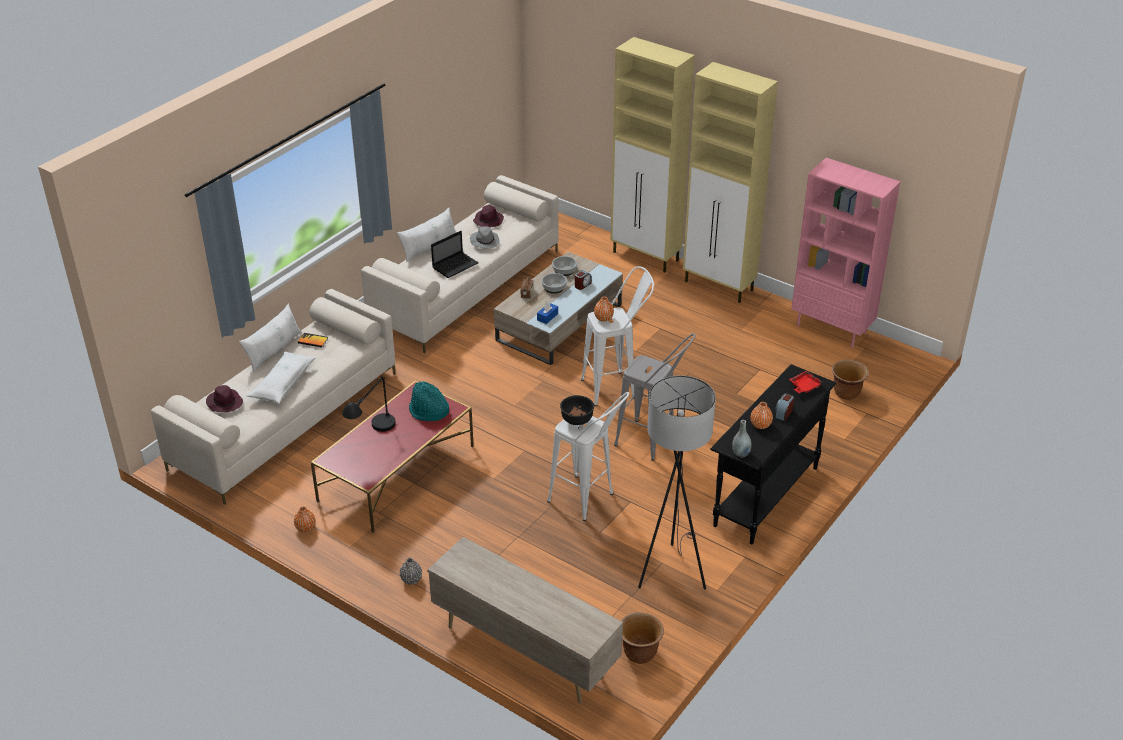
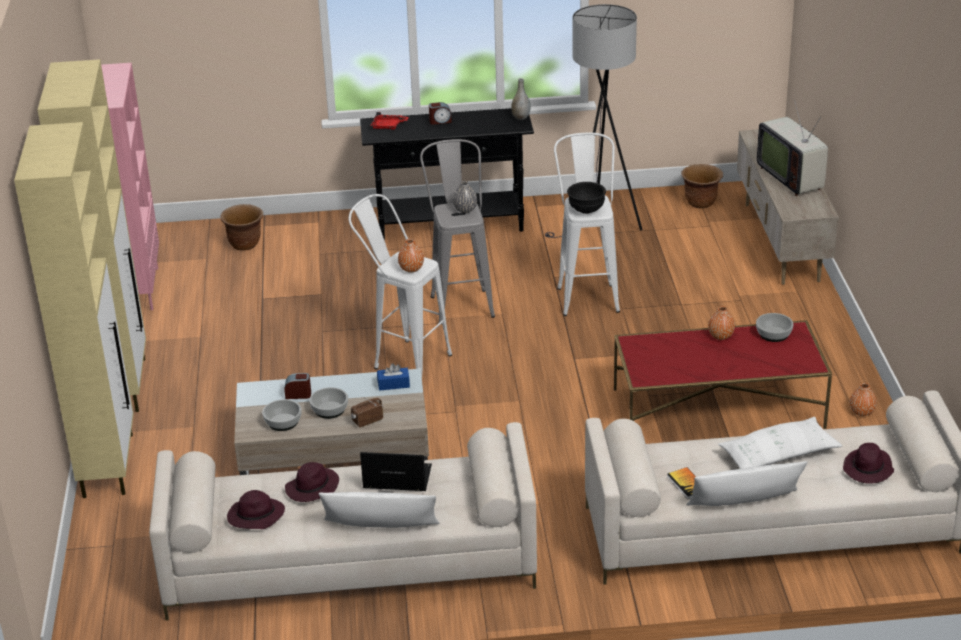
camera: 130 degrees left, 5 degrees down
(372, 436) = (744, 361): black table lamp -> none
(377, 467) = (773, 334): none -> bowl
(411, 579) = (810, 324): grey vase -> grey vase (465, 210)
(428, 411) = (660, 353): turquoise hat -> none
(484, 241) = (312, 489): grey hat -> purple hat
(510, 590) = (792, 177): none -> television
(760, 425) = (471, 123): orange vase -> orange vase (720, 336)

